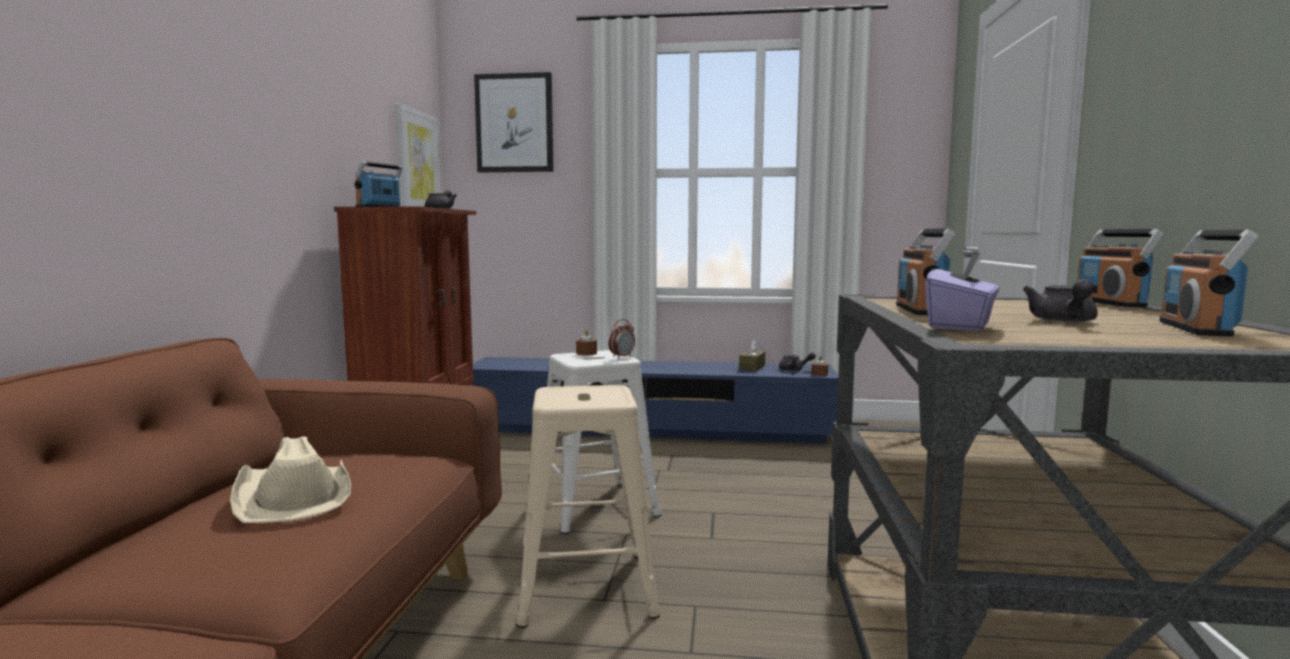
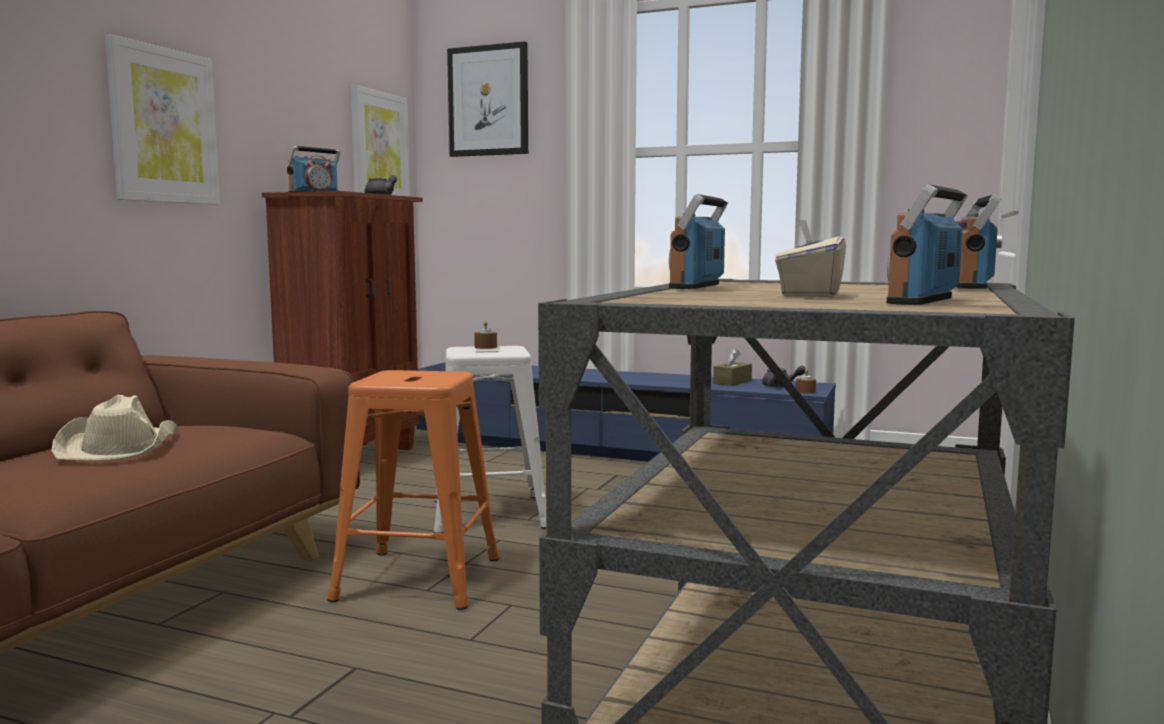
camera: 15 degrees right, 0 degrees up
(247, 139) = (163, 126): none -> picture
(586, 587) = (418, 578): beige stool -> orange stool
(622, 357) = (515, 351): alarm clock -> alarm clock (319, 192)
(961, 326) = (662, 294): purple tissue box -> none
(1064, 321) = (809, 295): grey teapot -> beige tissue box

